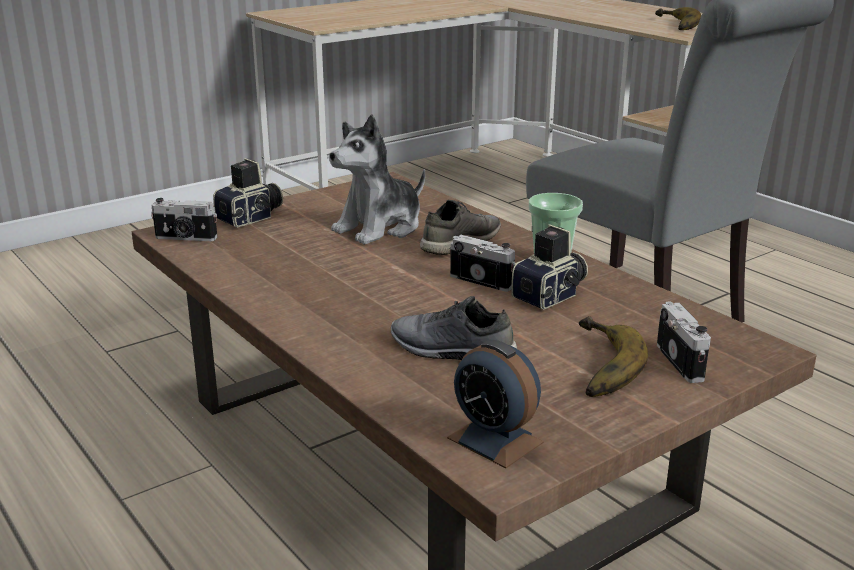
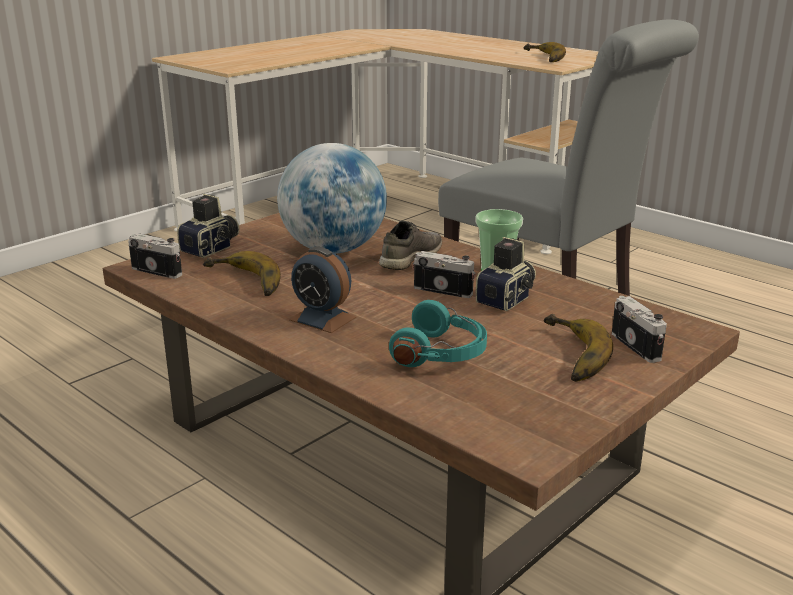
camera: 10 degrees left, 0 degrees up
(185, 238) = (158, 271): camera -> camera turned 150 degrees counterclockwise
(267, 256) = (242, 282): none -> banana
(380, 228) = (334, 250): plush toy -> globe
(450, 352) = (442, 354): grey shoe -> turquoise headphones
(495, 440) = (511, 425): alarm clock -> alarm clock (322, 318)

